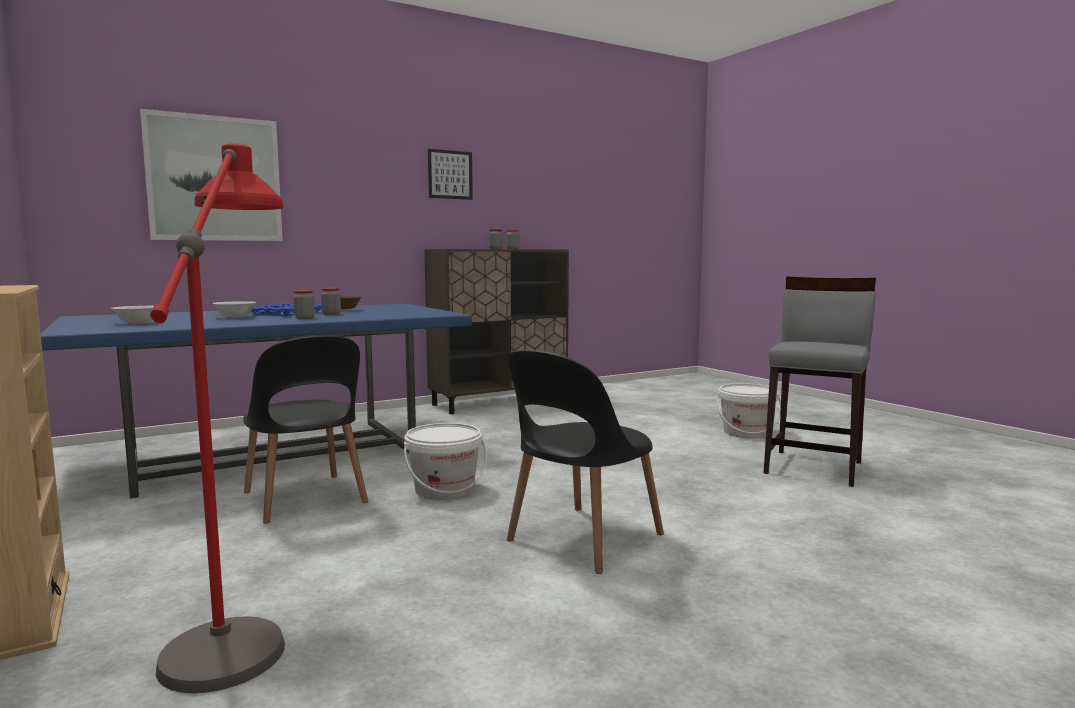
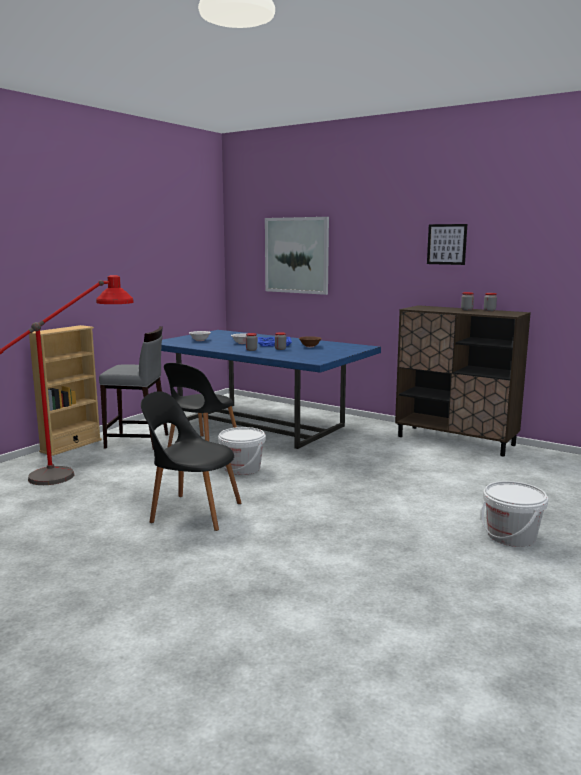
camera: 65 degrees right, 5 degrees up
(814, 467) = (429, 573): grey stool -> grey stool (137, 441)

